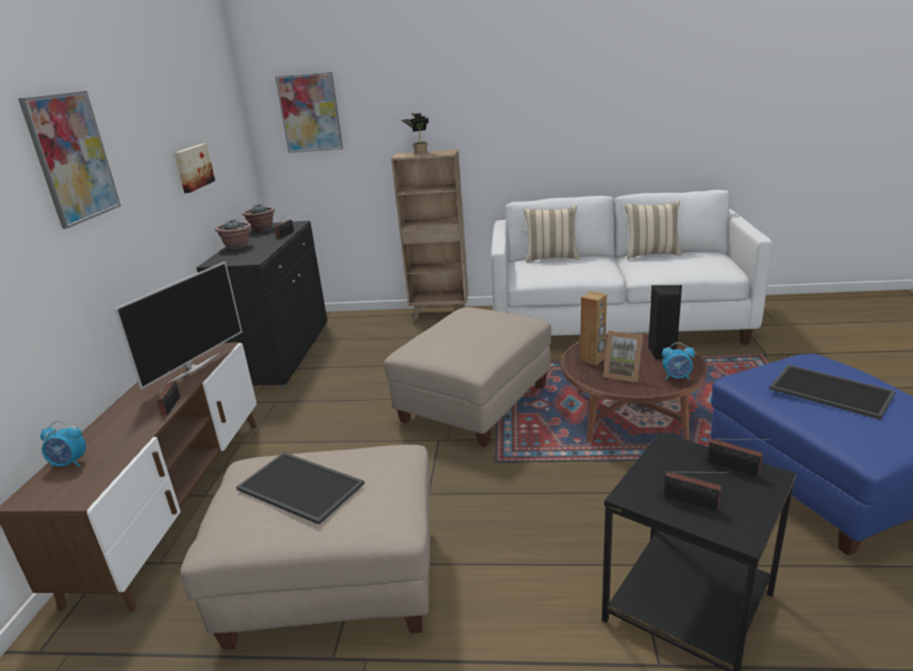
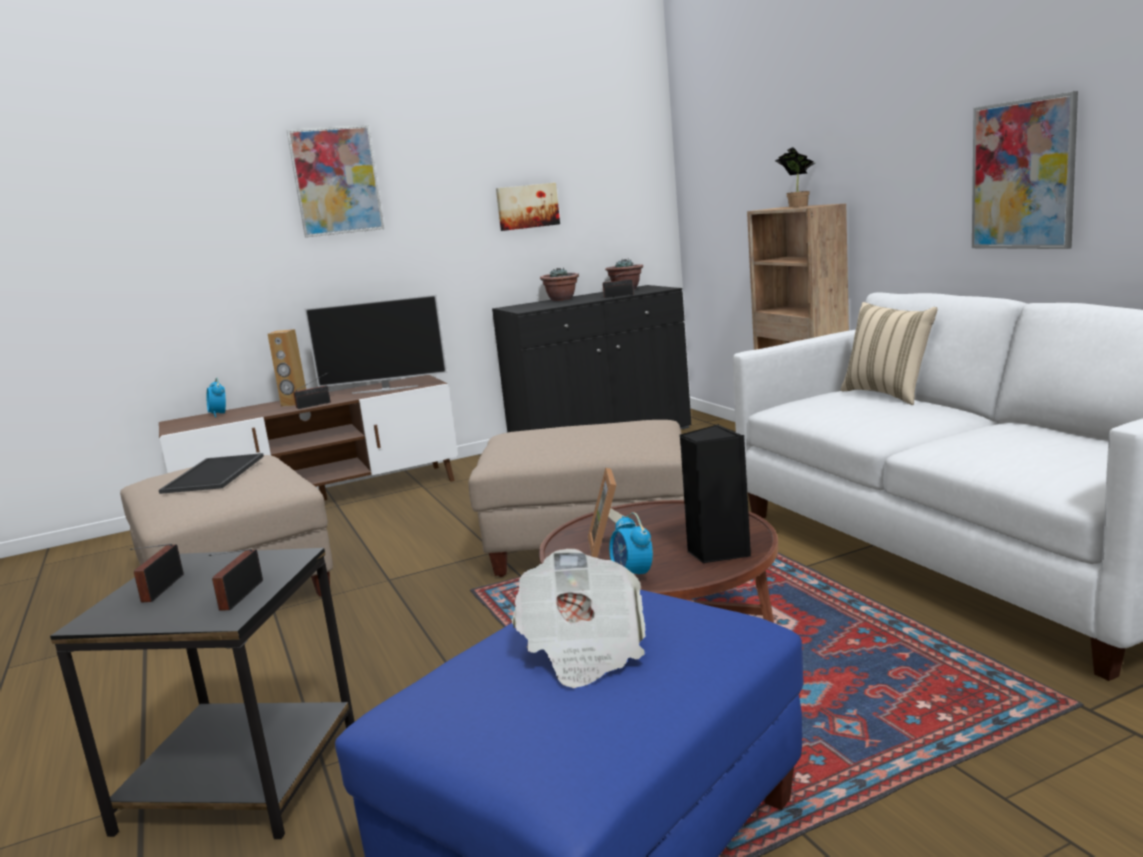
camera: 60 degrees right, 10 degrees down
(310, 113) = (717, 152): picture -> picture (1023, 175)
(593, 359) = (640, 520): brown speaker -> brown speaker (294, 403)
(651, 254) = (1042, 428): beige pillow -> none
(832, 391) = (583, 649): tray -> newspaper

